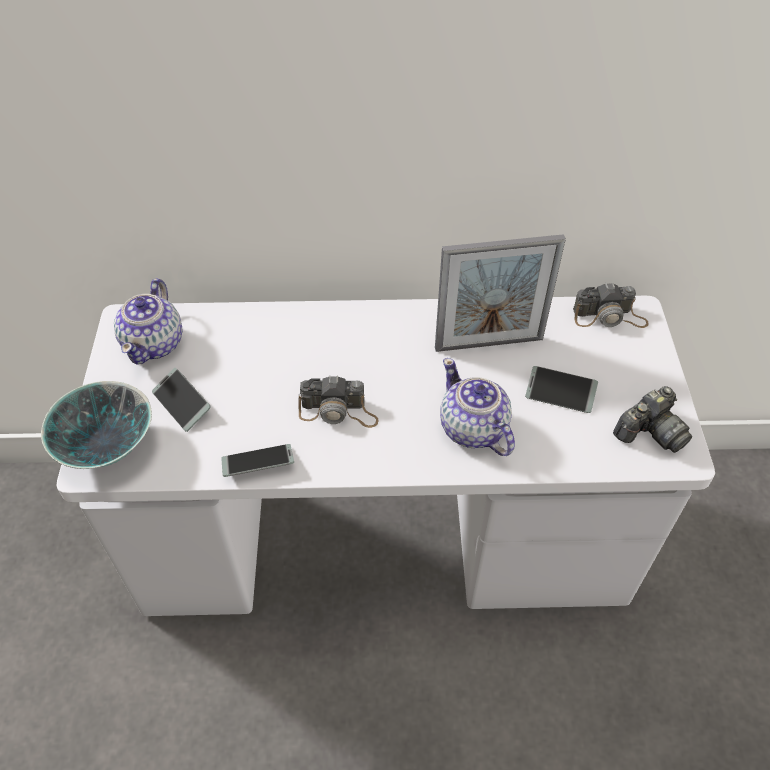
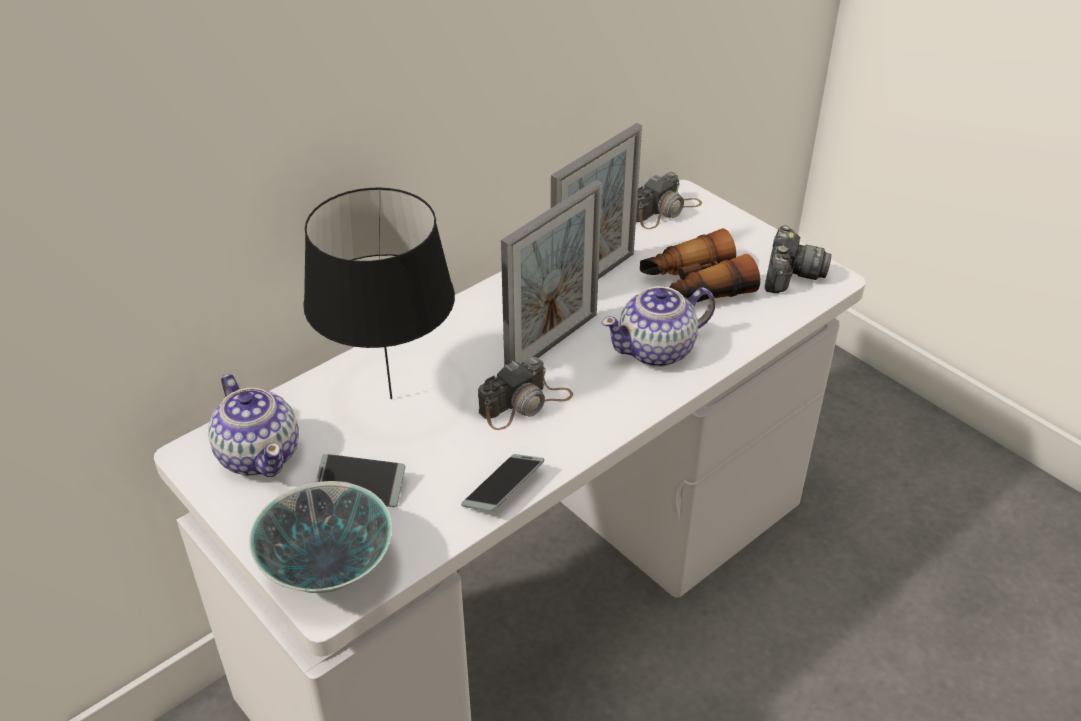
camera: 40 degrees left, 10 degrees down
(264, 353) = (393, 398): none -> black table lamp
(404, 377) = (552, 344): none -> picture frame
(473, 429) = (657, 350): teapot -> teapot turned 45 degrees counterclockwise
(560, 394) = (694, 286): phone -> binoculars

